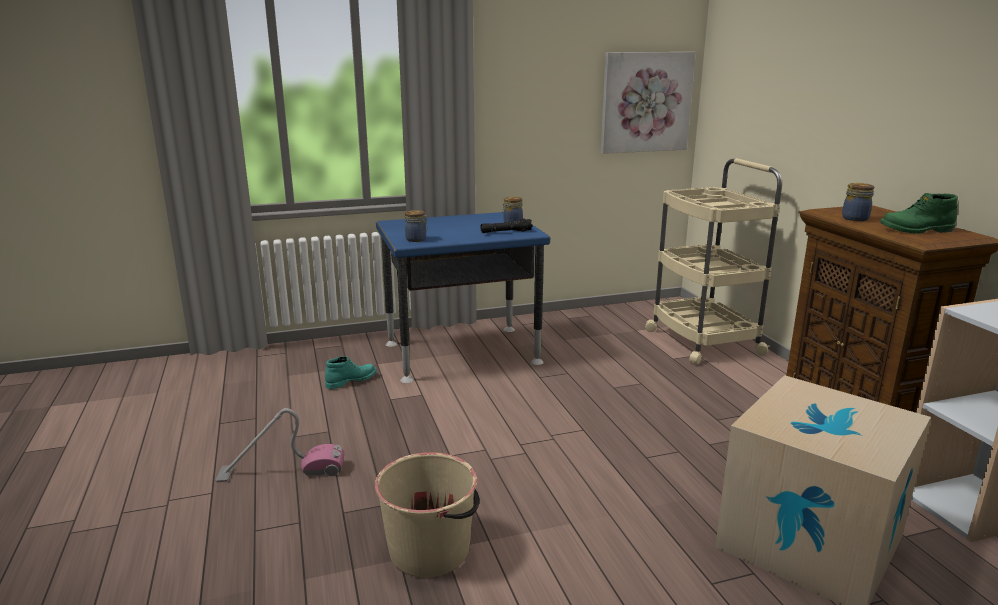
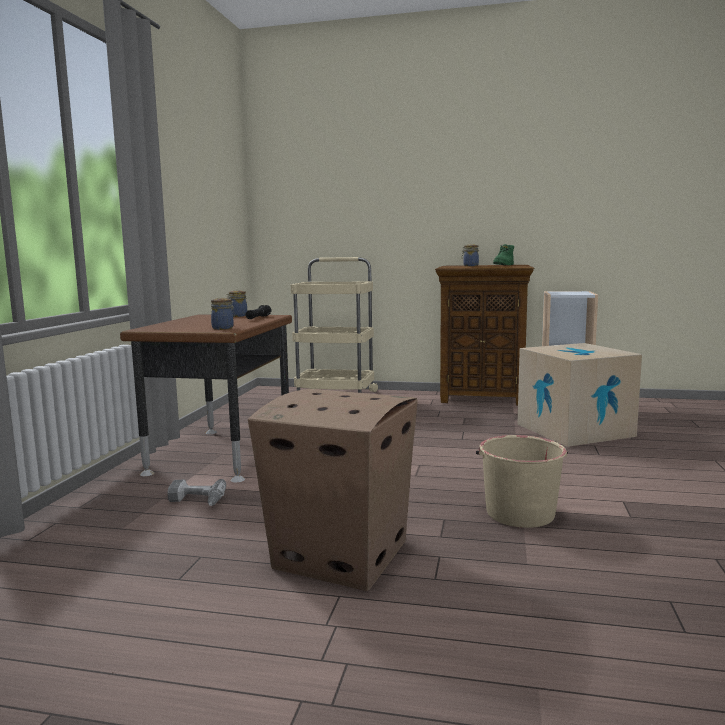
camera: 60 degrees left, 10 degrees down
(282, 471) = (339, 554): vacuum cleaner -> cardboard box
(351, 380) = (196, 501): turquoise boot -> power drill
(462, 352) = (222, 453): blue desk -> brown desk
(645, 102) = (230, 222): picture -> none

